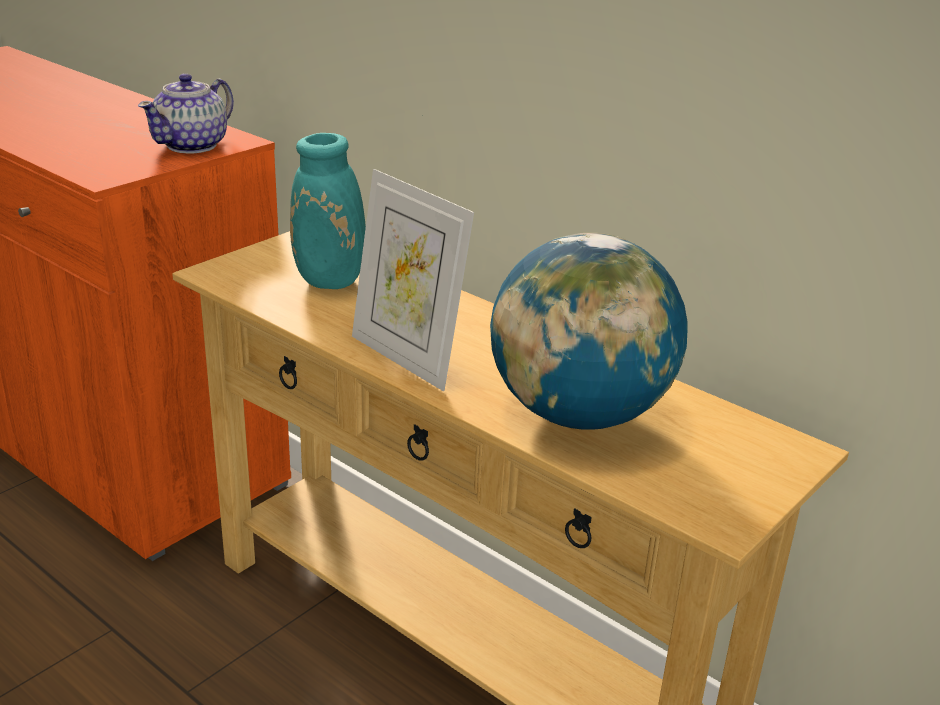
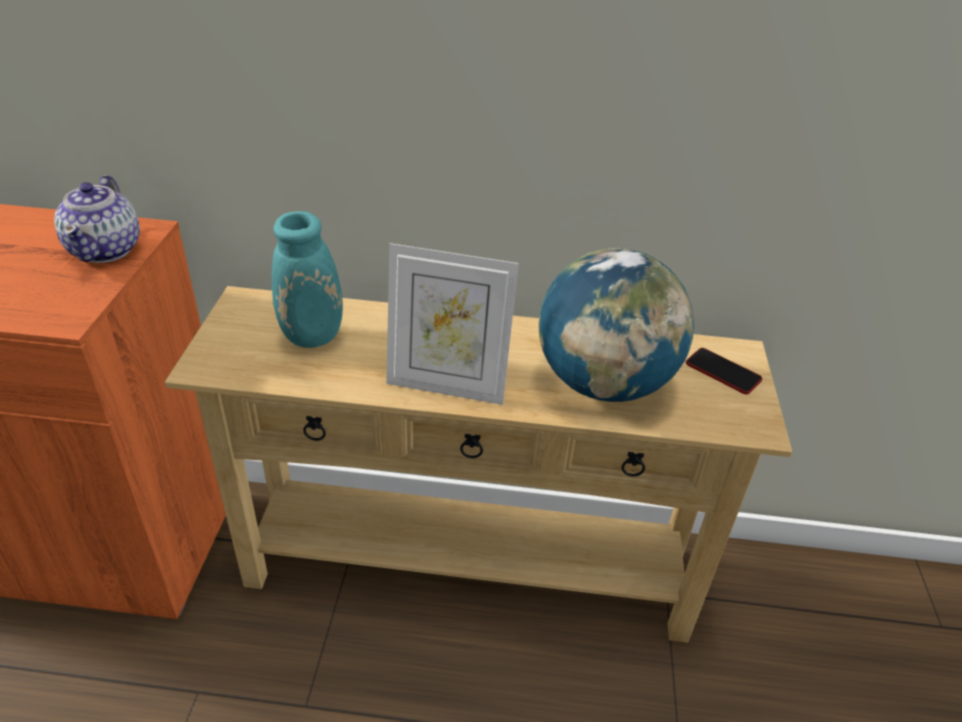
camera: 35 degrees left, 10 degrees up
(747, 458) = (723, 372): none -> phone

